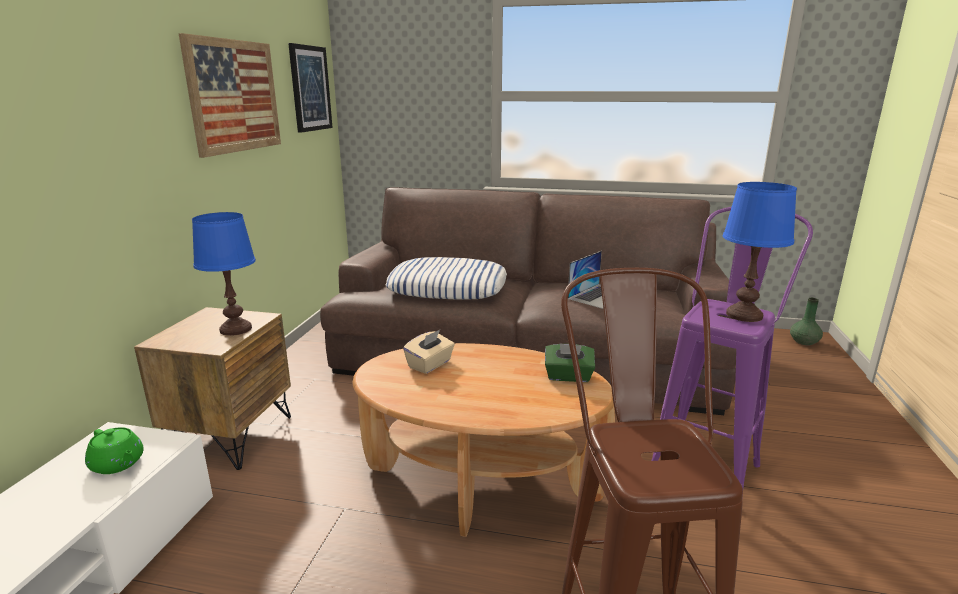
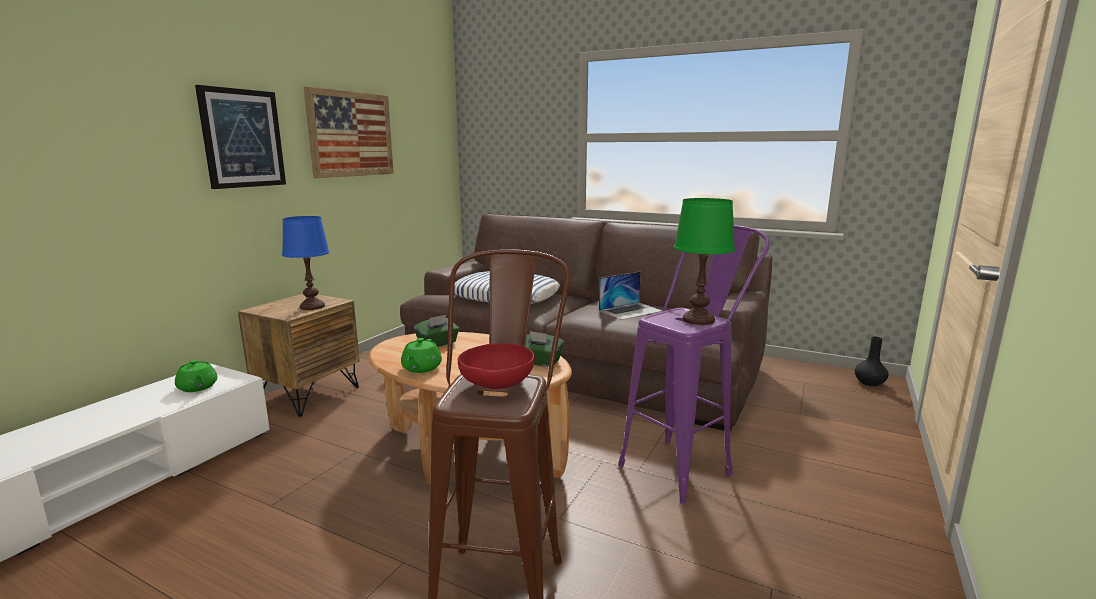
camera: 15 degrees right, 5 degrees down
(310, 88) = (429, 132): picture -> picture (242, 138)
(430, 364) = (438, 343): beige tissue box -> green tissue box
(443, 404) = (421, 368): none -> green teapot
(656, 444) = (497, 386): none -> red bowl
(744, 315) = (699, 320): blue table lamp -> green table lamp
(804, 342) = (870, 383): green vase -> black vase

